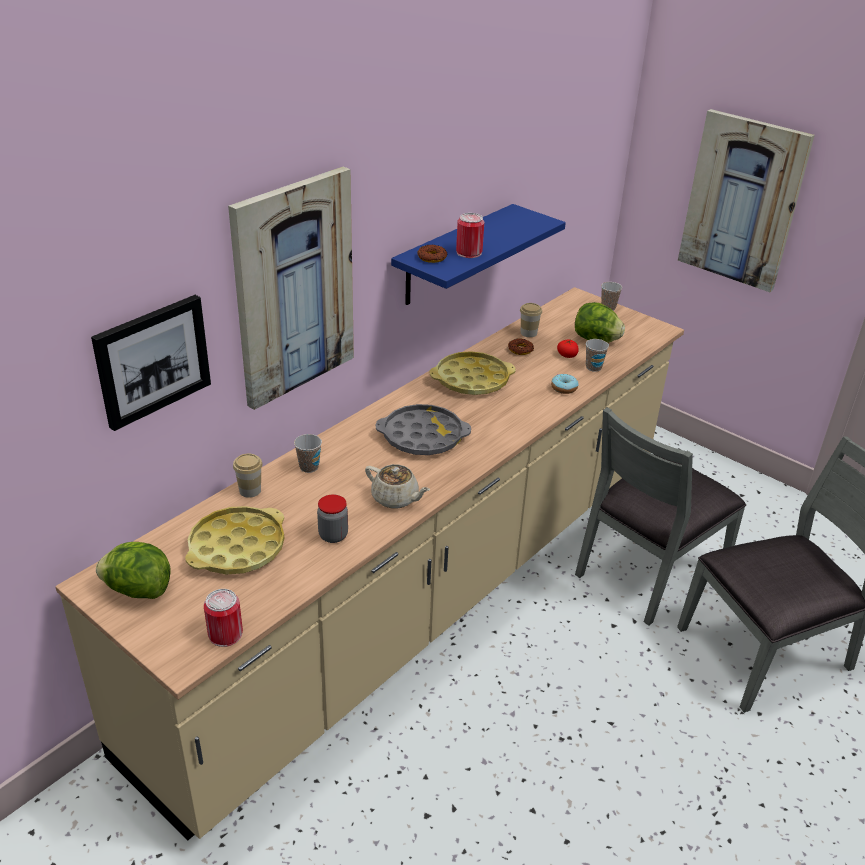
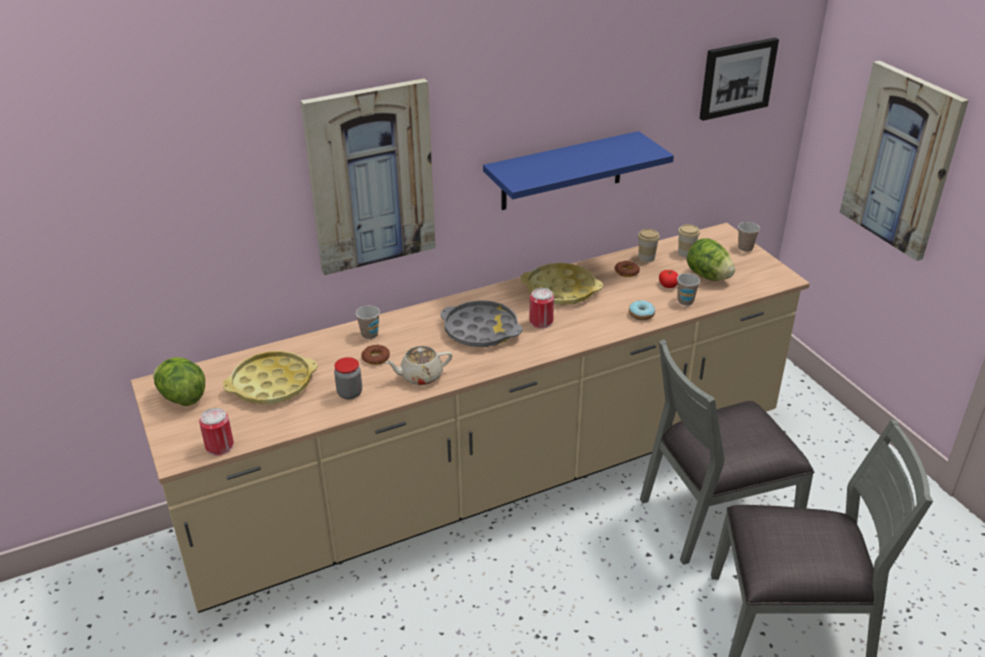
camera: 25 degrees right, 0 degrees up
(152, 360) = (225, 217): picture -> picture (737, 78)
(250, 490) = (311, 342): cup -> cup (686, 253)
(396, 498) = (420, 376): beige teapot -> beige teapot turned 105 degrees clockwise
(432, 257) = (517, 170): donut -> donut (375, 358)
(469, 252) = (555, 170): can -> can (541, 321)

